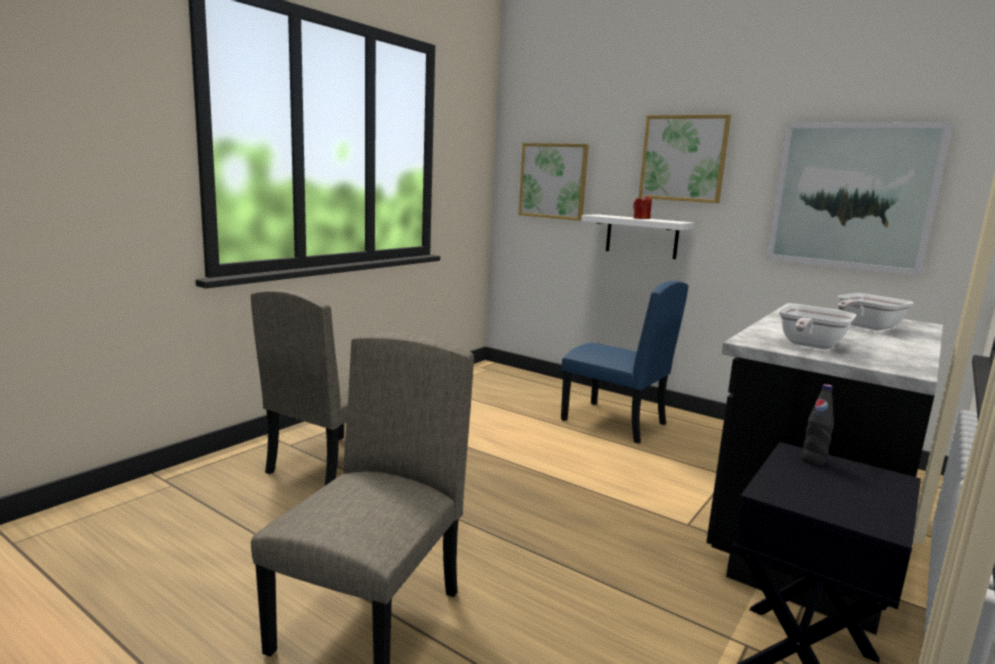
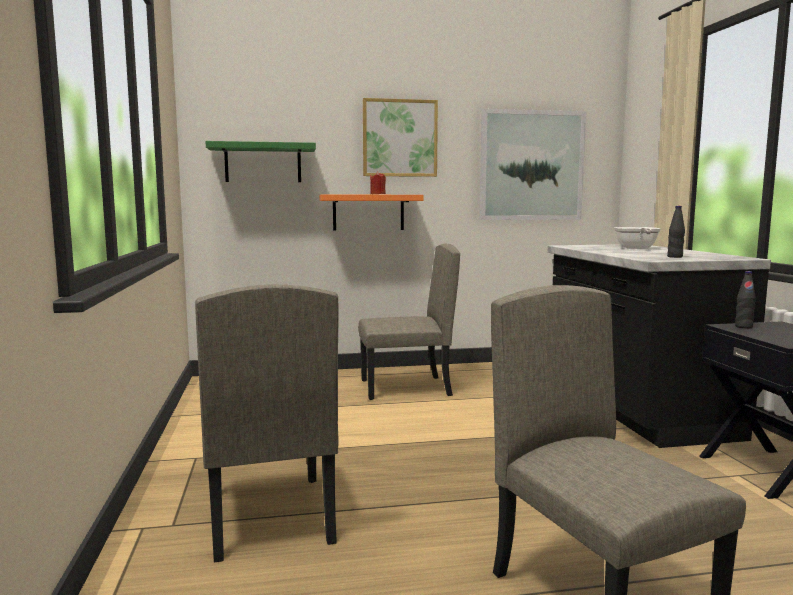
camera: 45 degrees left, 5 degrees down
(553, 181) = (263, 163): picture -> green shelf
(613, 422) = (405, 388): blue chair -> beige chair
(641, 236) = (368, 212): white shelf -> orange shelf
(809, 346) = (675, 257): frying pan -> black bottle

